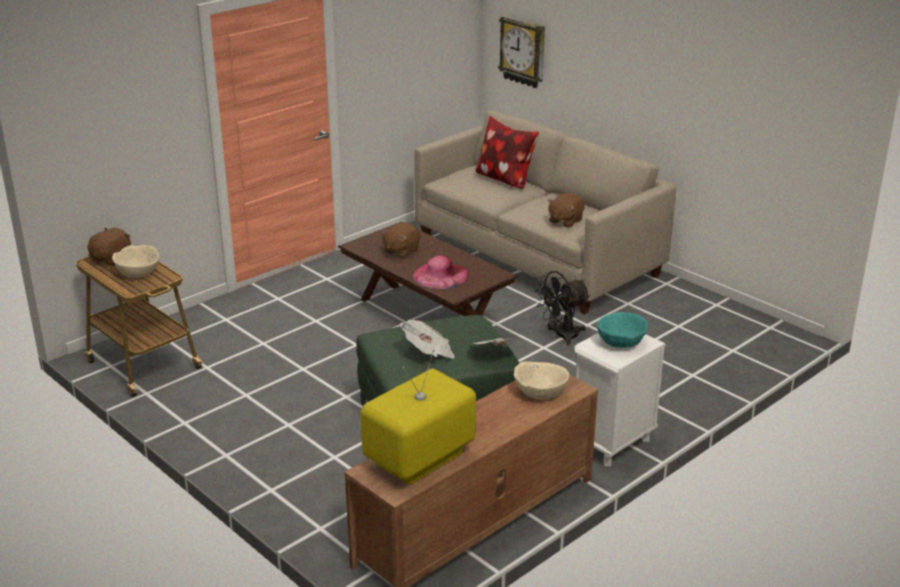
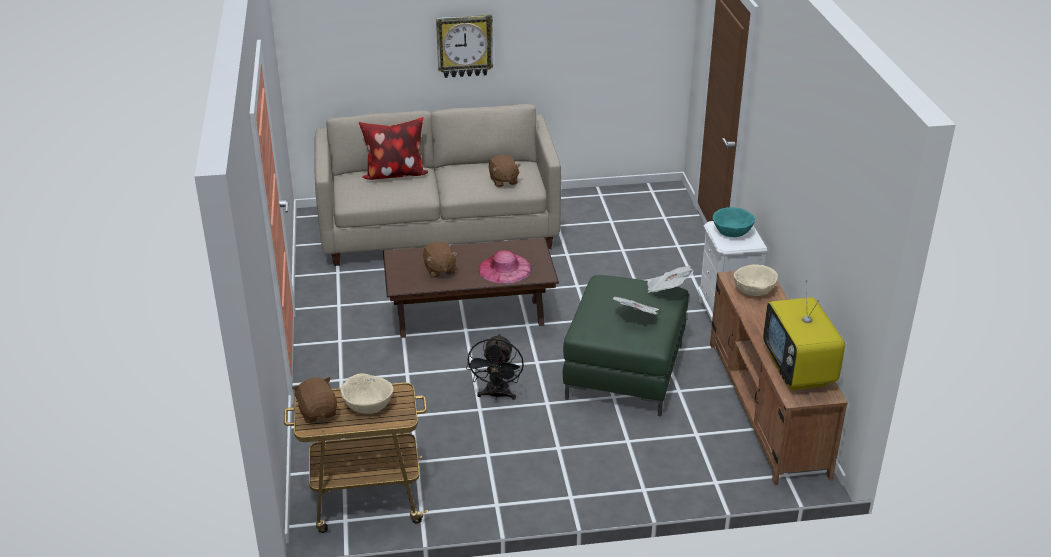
camera: 55 degrees left, 5 degrees up
(523, 51) = (337, 52): wall clock -> wall clock (464, 45)
(561, 336) = (570, 271): black fan -> black fan (496, 395)

